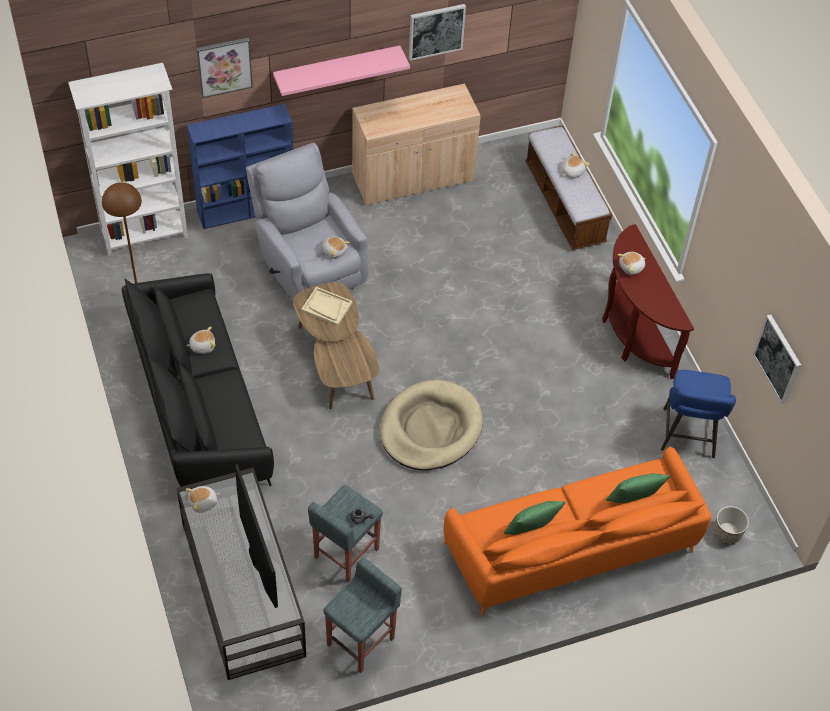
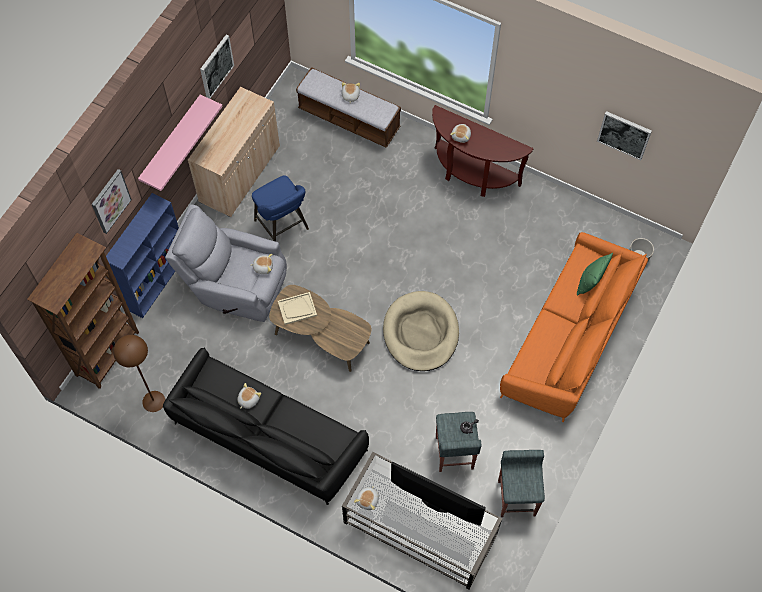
camera: 40 degrees left, 10 degrees up
(145, 235) = (108, 354): white bookcase -> brown bookcase
(531, 529) = (555, 348): green pillow -> none
(688, 437) = (563, 215): blue stool -> blue stool (283, 227)

